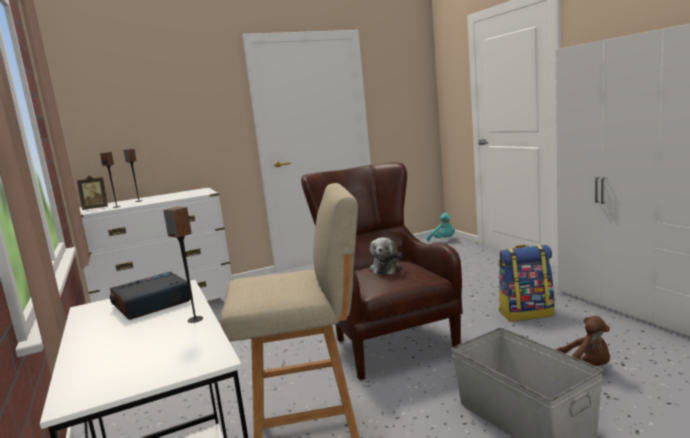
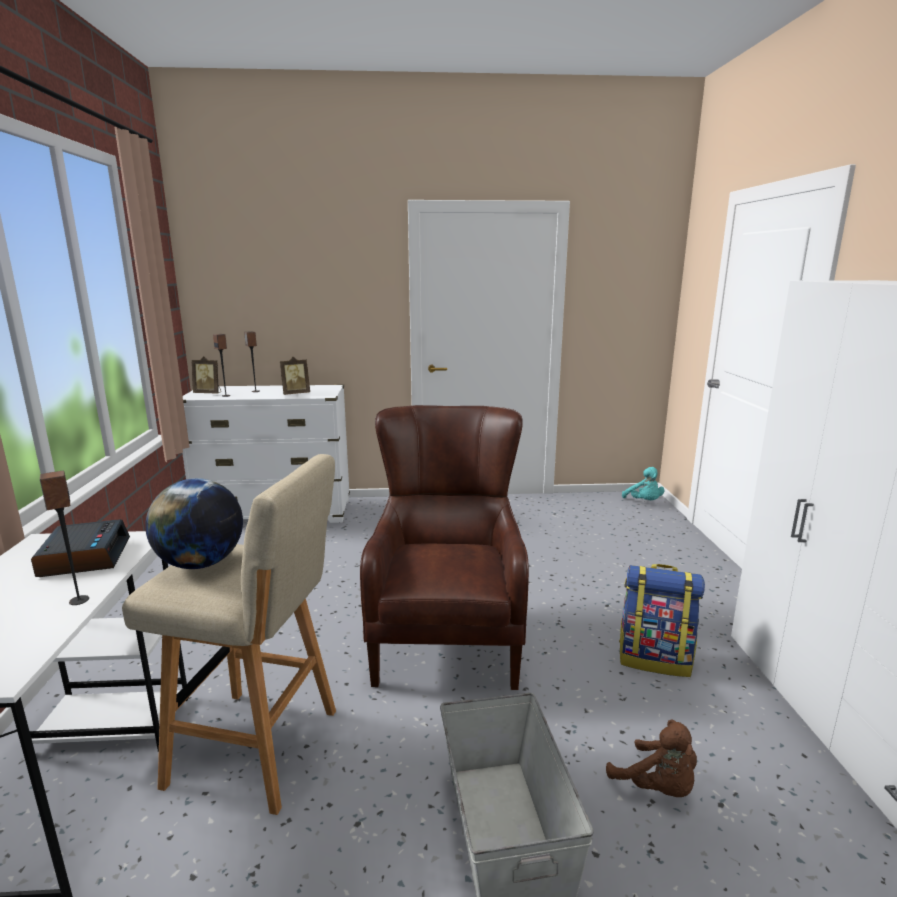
camera: 20 degrees right, 5 degrees up
(151, 304) = (84, 557): alarm clock -> alarm clock turned 90 degrees clockwise
(178, 196) = (295, 394): none -> picture frame
(256, 286) = (201, 563): none -> globe
(386, 268) = (447, 555): plush toy -> none

